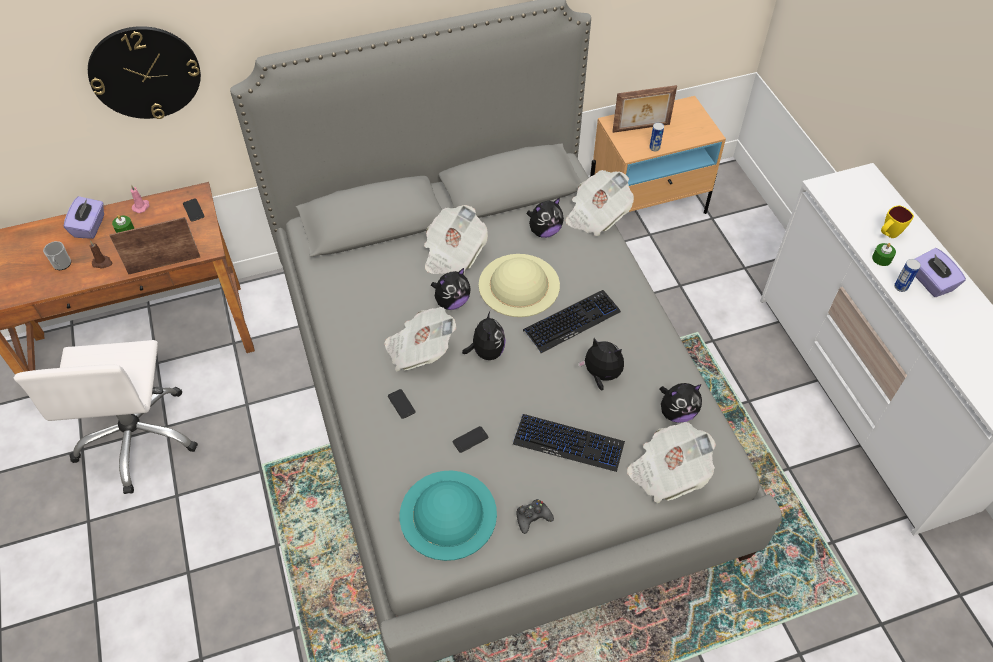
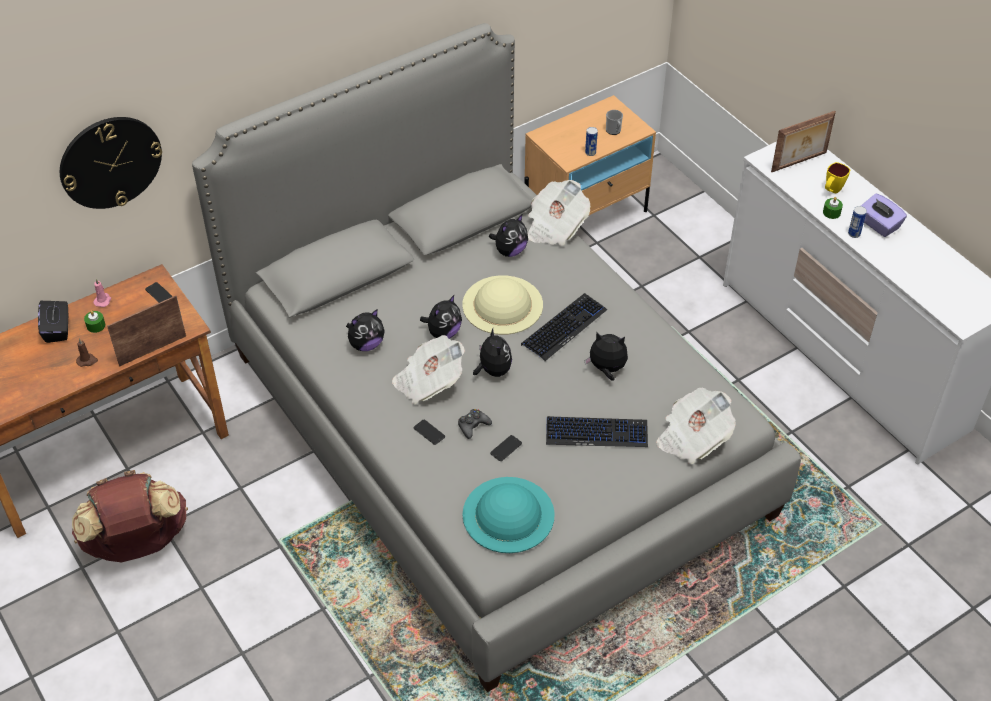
camera: 15 degrees left, 5 degrees down
(62, 265) = (45, 371): mug -> mug (614, 131)
(90, 226) = (57, 329): purple tissue box -> black tissue box
(138, 438) = (137, 543): white office chair -> brown backpack
(453, 254) = (428, 289): newspaper -> none
(532, 517) = (585, 501): black game controller -> black game controller (473, 426)
(641, 128) = (571, 136): picture frame -> picture frame (799, 163)
(677, 412) = (685, 387): plush toy -> plush toy (366, 344)

